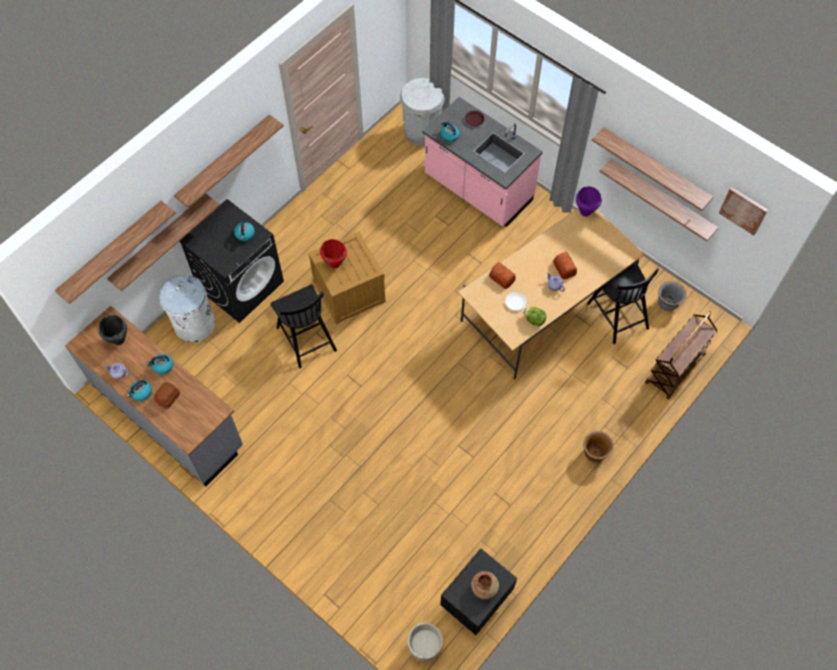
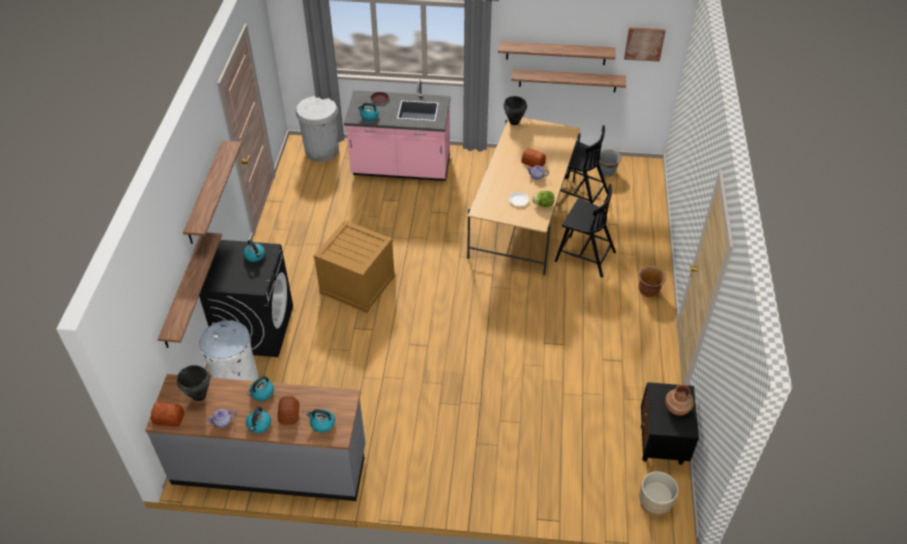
camera: 35 degrees left, 15 degrees down
(112, 251) = (155, 302): shelf -> none
(184, 422) = (322, 424): none -> kettle
(306, 337) = (349, 336): black chair -> black chair (584, 256)
(334, 263) = (343, 252): red cooking pot -> none
(502, 277) = (492, 190): bread -> bread (168, 417)
(585, 212) = (514, 122): purple cooking pot -> black cooking pot
(675, 369) = (650, 208): brown cart -> none

